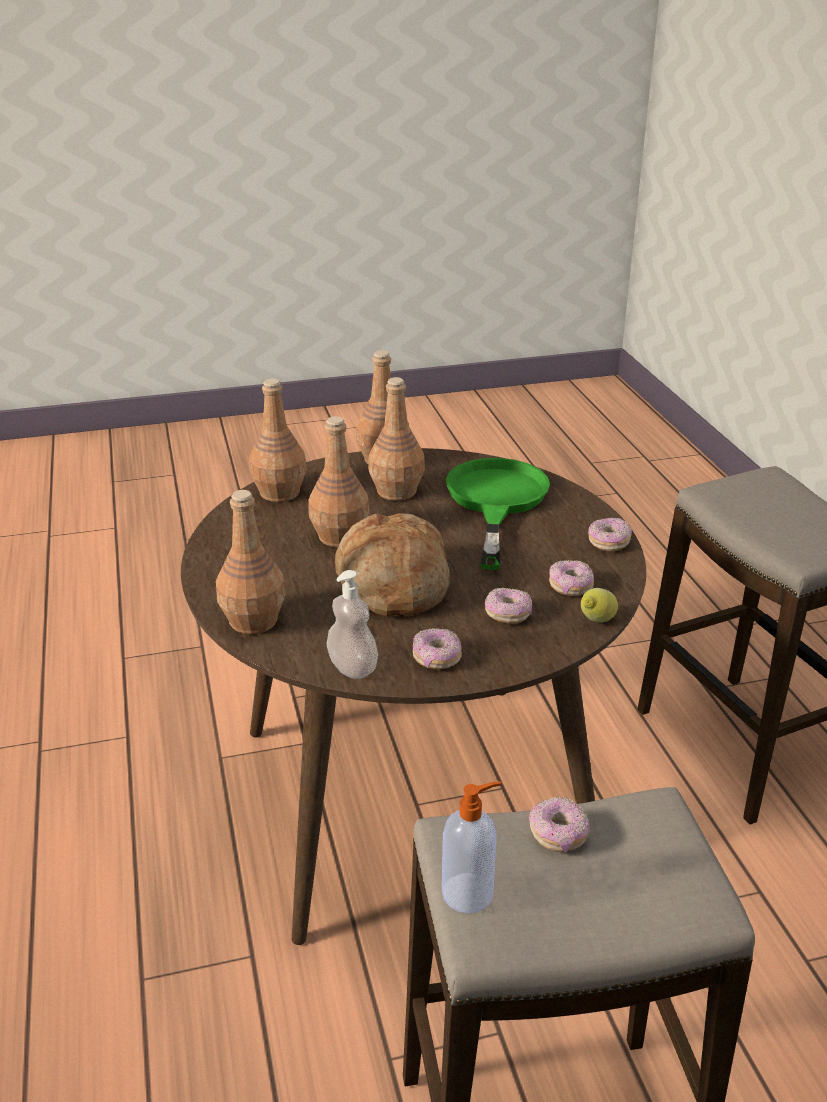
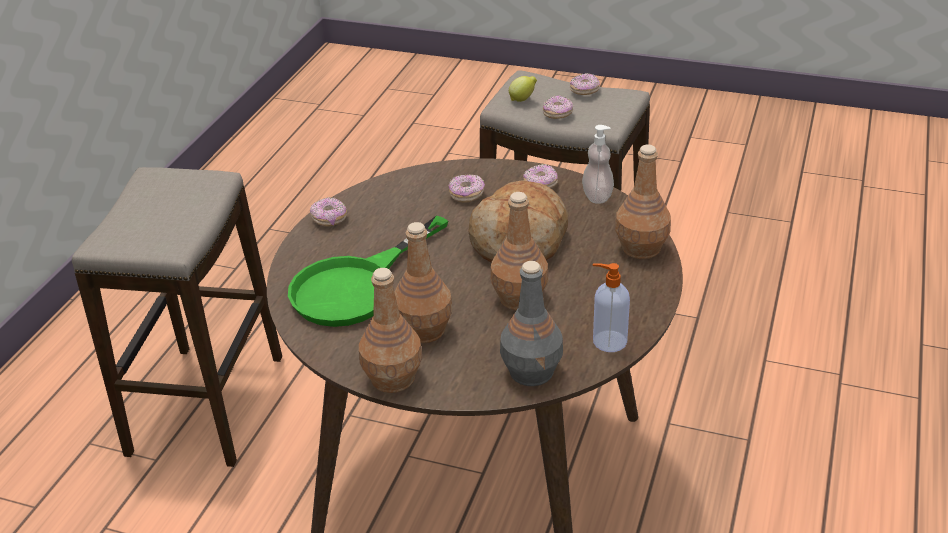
camera: 145 degrees left, 5 degrees up
(279, 493) = (532, 371): brown bottle -> grey bottle
(469, 892) = (620, 105): soap dispenser -> soap dispenser (608, 341)
(570, 587) = (402, 198): donut -> donut (584, 91)
(596, 621) = (419, 173): lemon -> lemon (522, 99)

